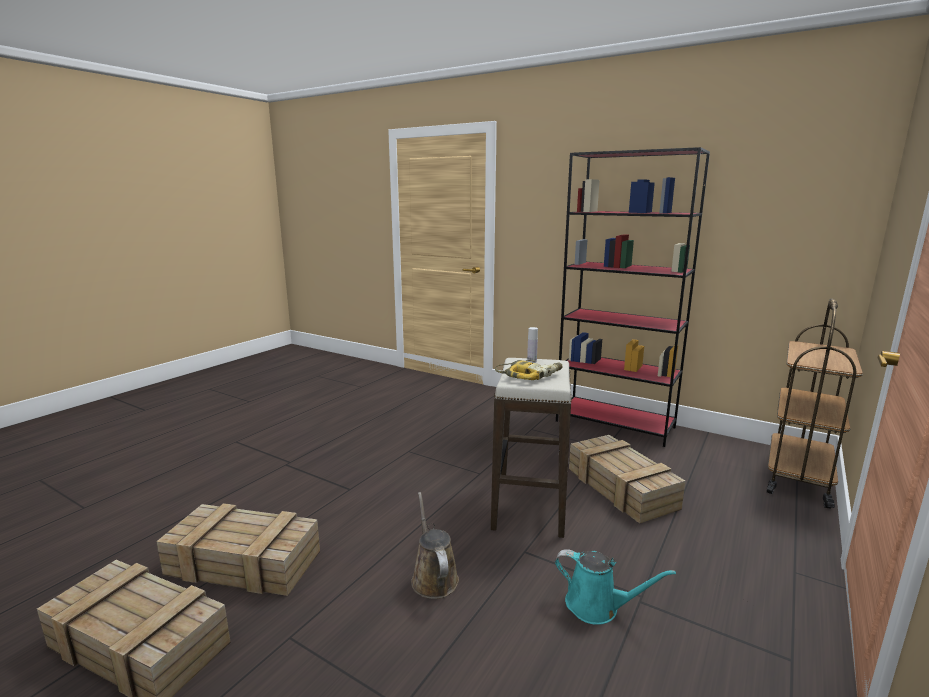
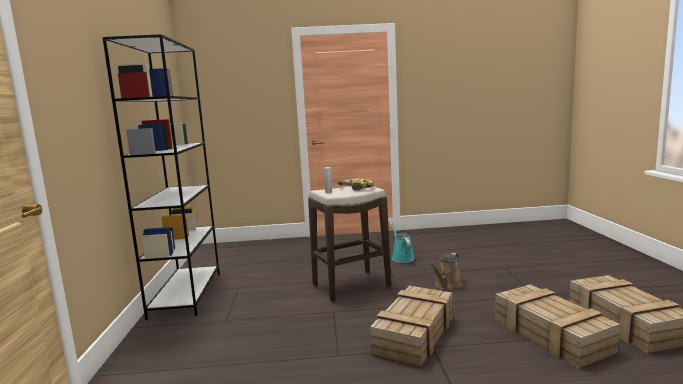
camera: 125 degrees left, 5 degrees down
(615, 424) = (186, 294): red bookcase -> white bookcase
(623, 488) = (296, 272): crate -> crate (414, 334)
(799, 476) = (232, 246): brown cart -> none

